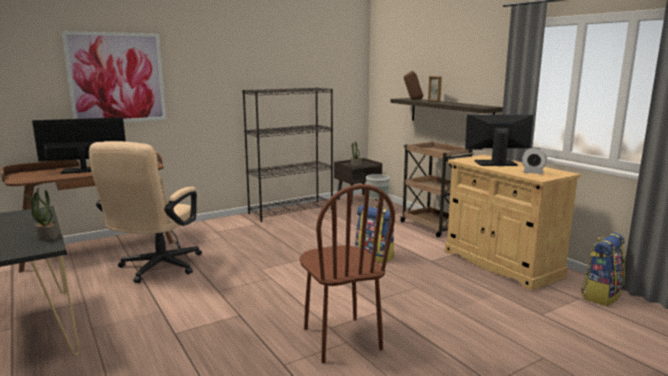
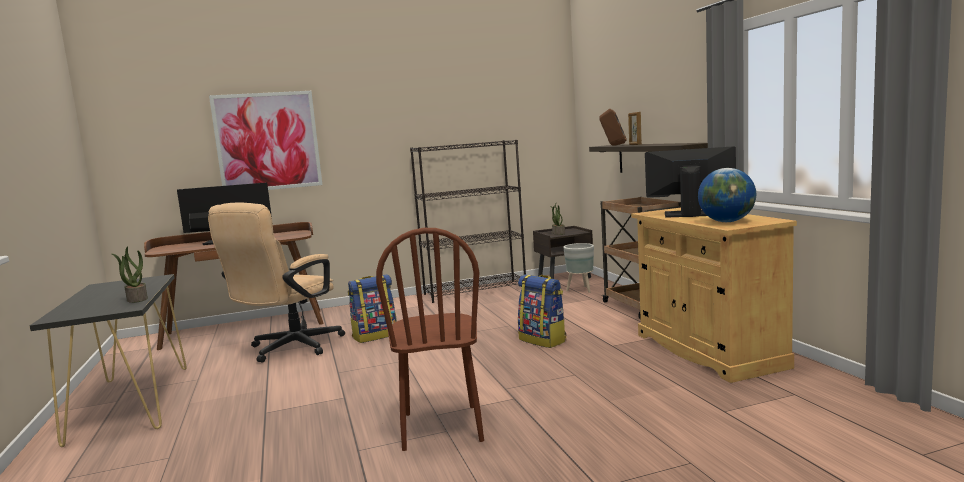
camera: 15 degrees right, 5 degrees down
(532, 173) = (727, 222): alarm clock -> globe
(600, 295) = (831, 392): backpack -> backpack (375, 336)

